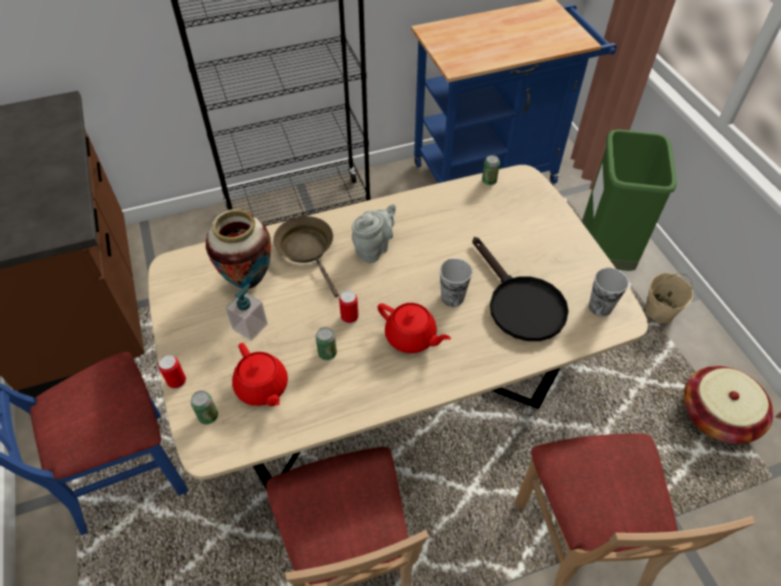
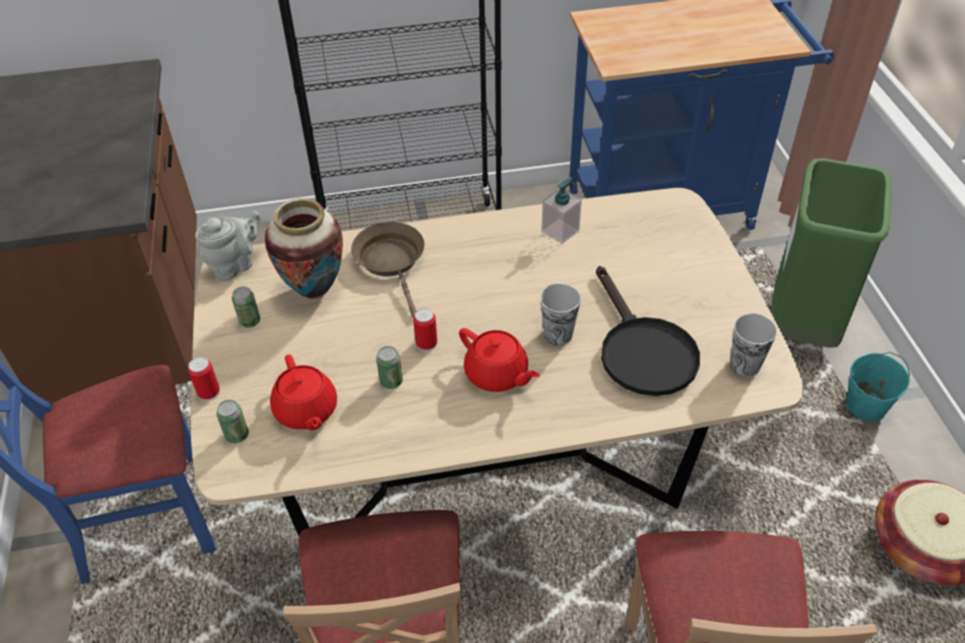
camera: 10 degrees right, 5 degrees down
(250, 326) = (306, 341): soap dispenser -> soap dispenser (560, 231)
(374, 248) = (473, 268): grey teapot -> grey teapot (235, 265)
(489, 181) = (634, 203): can -> can (250, 321)
(659, 311) = (865, 406): beige bucket -> turquoise bucket

